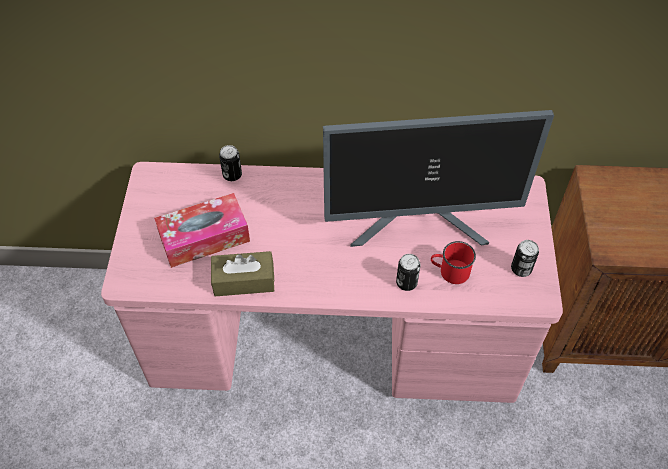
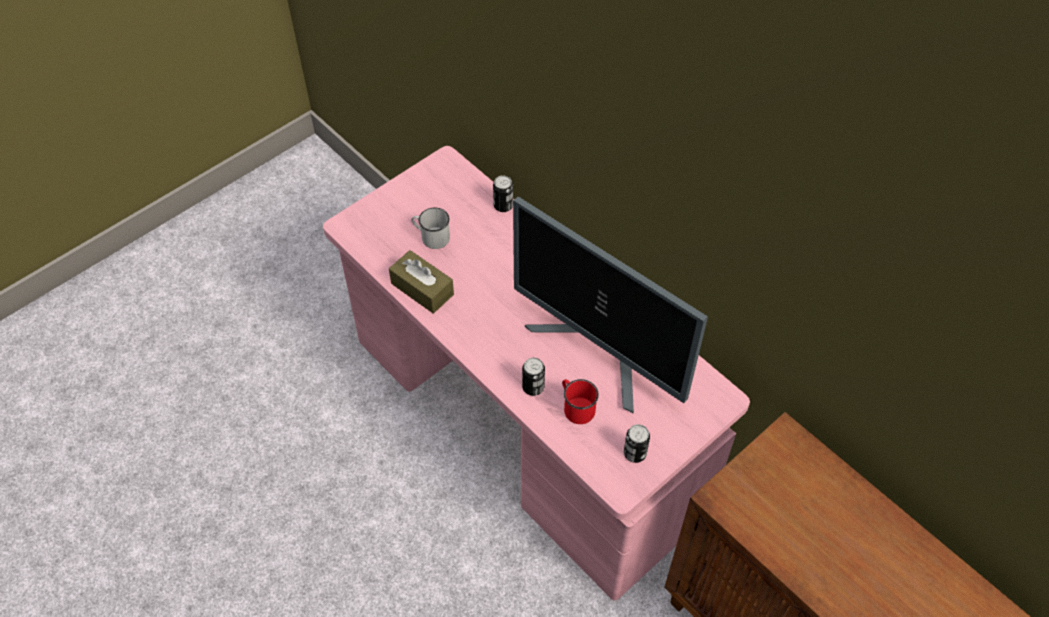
camera: 45 degrees right, 0 degrees up
(204, 238) = (431, 237): tissue box -> white mug

